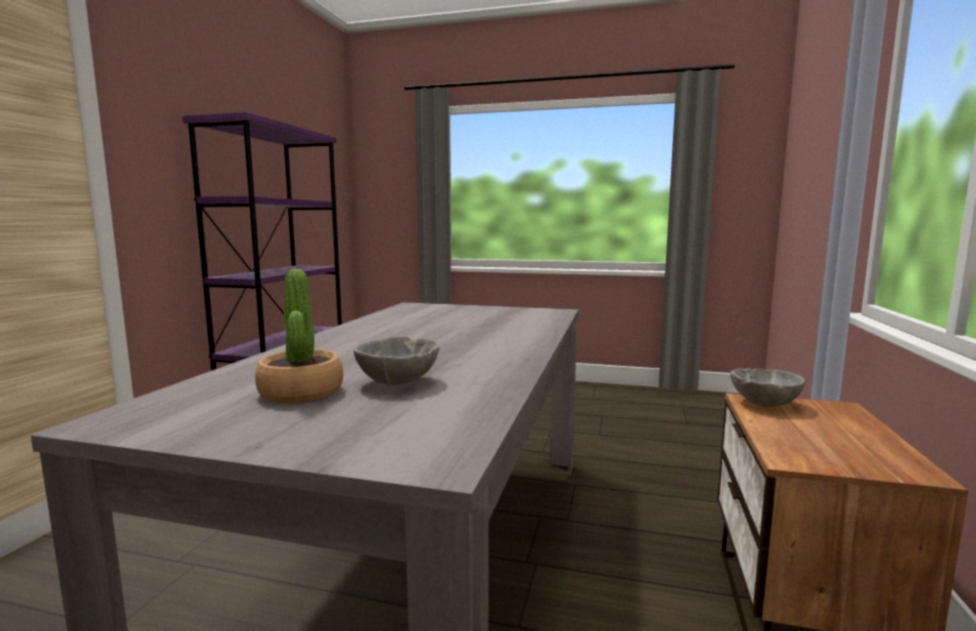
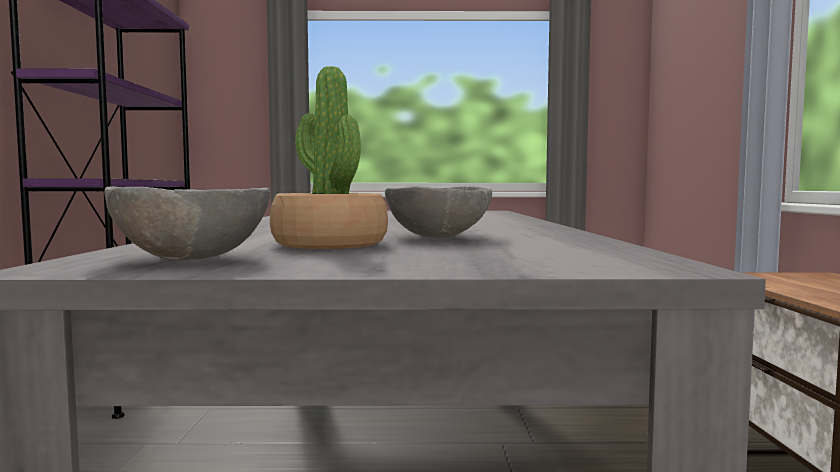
camera: 15 degrees left, 5 degrees down
(763, 404) = (757, 276): grey bowl -> grey bowl (189, 258)

